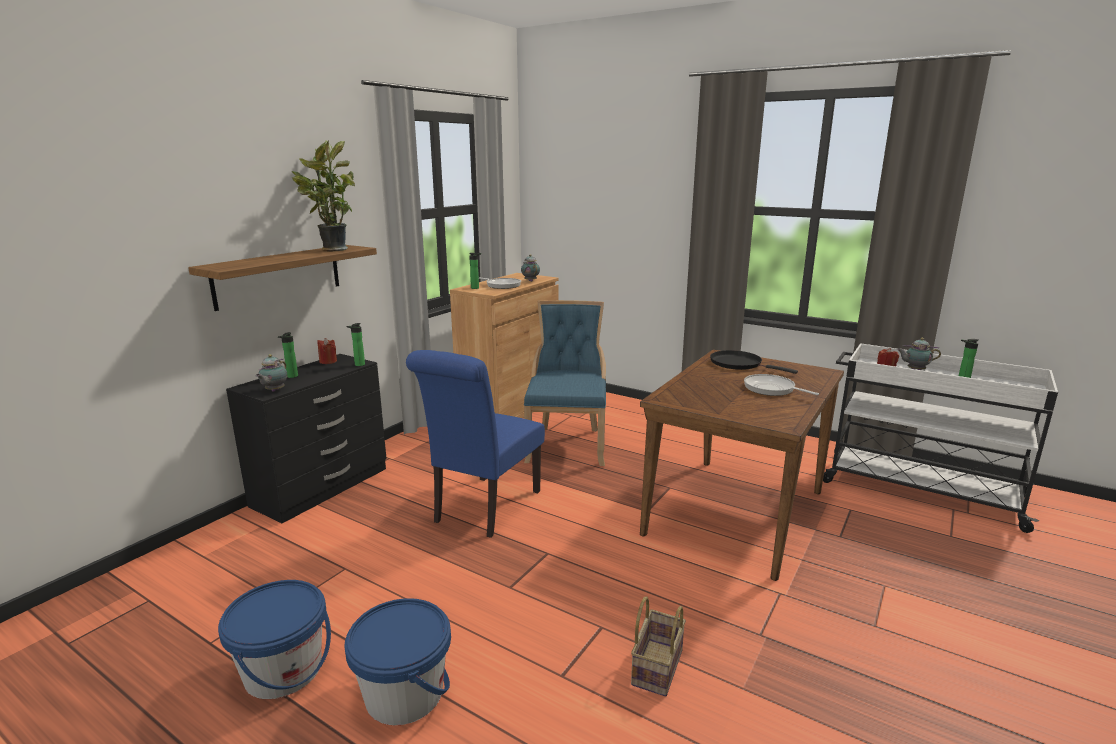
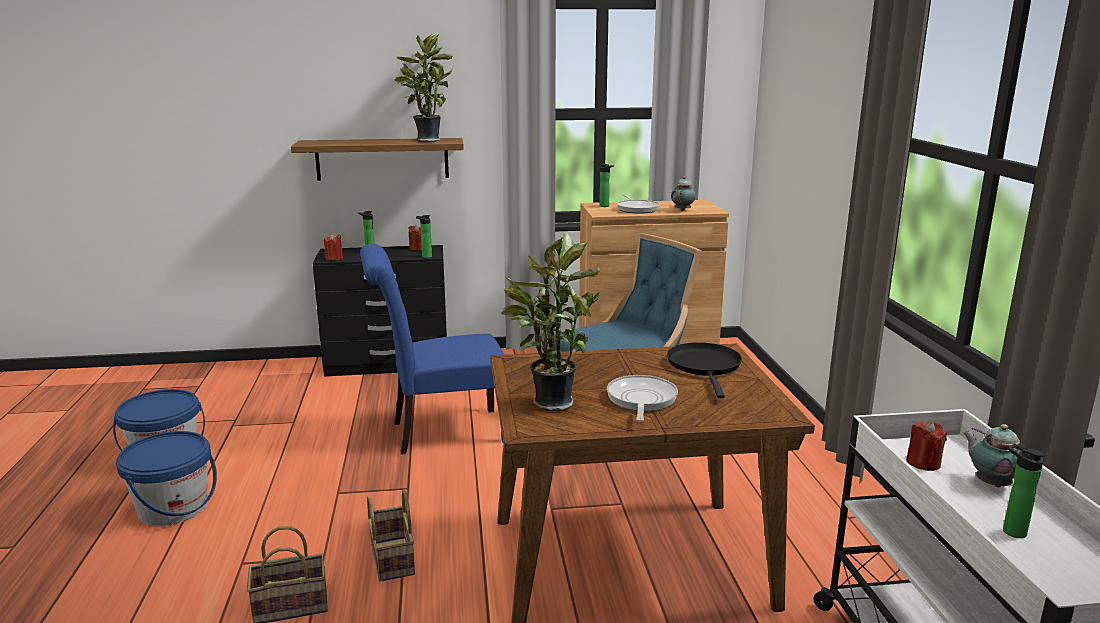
camera: 50 degrees right, 0 degrees up
(274, 391) = (334, 258): teapot -> red candle
(639, 596) = (390, 558): none -> basket
(747, 408) = (550, 402): none -> potted plant

